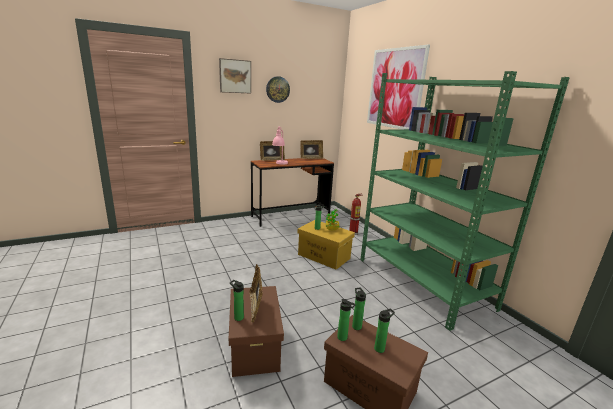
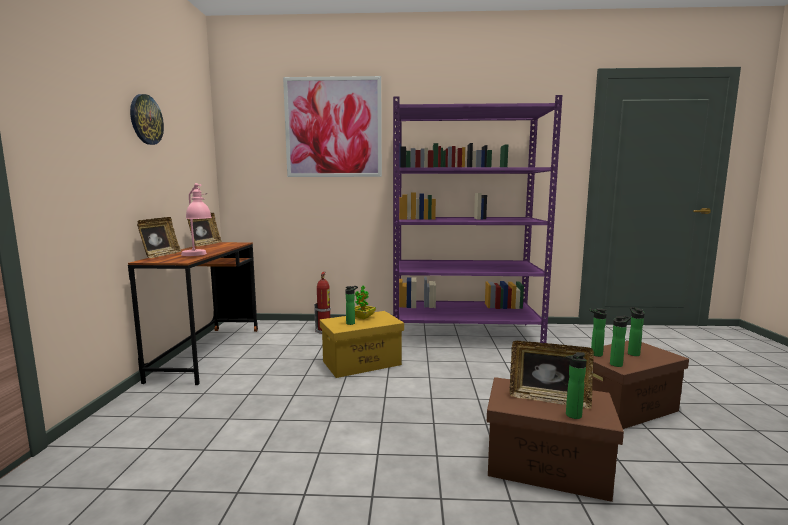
camera: 60 degrees left, 10 degrees down
(235, 76) = (78, 77): picture -> none
(422, 282) = (464, 334): green bookcase -> purple bookcase

